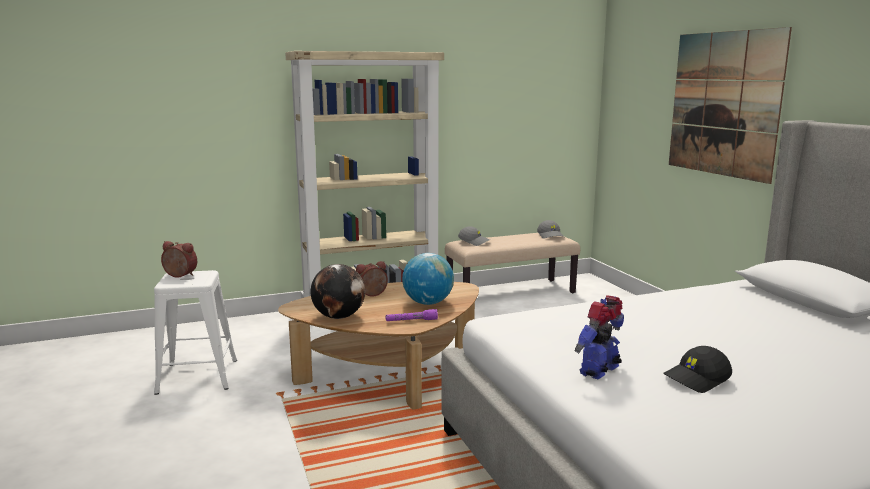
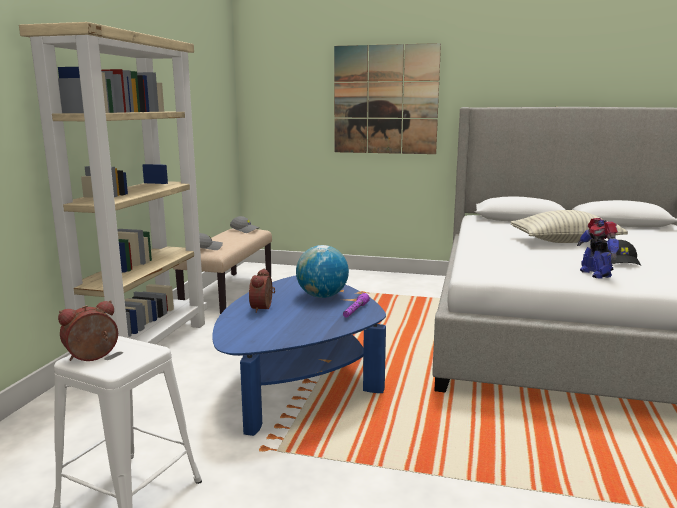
camera: 55 degrees left, 0 degrees up
(339, 317) = (299, 332): globe -> none
(390, 372) = (299, 381): brown coffee table -> blue coffee table
(735, 338) = (565, 241): none -> pillow

